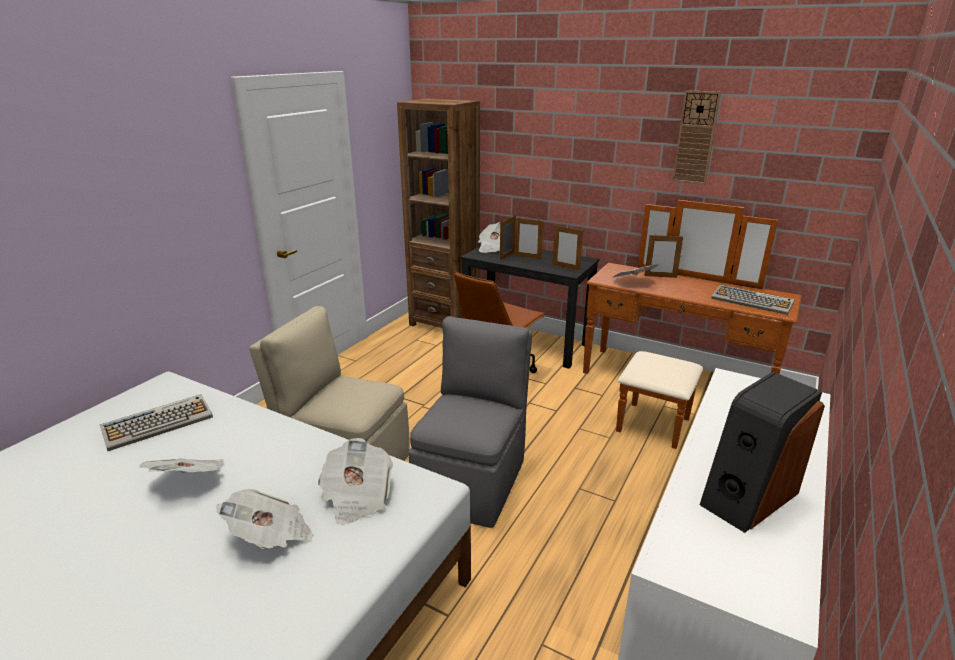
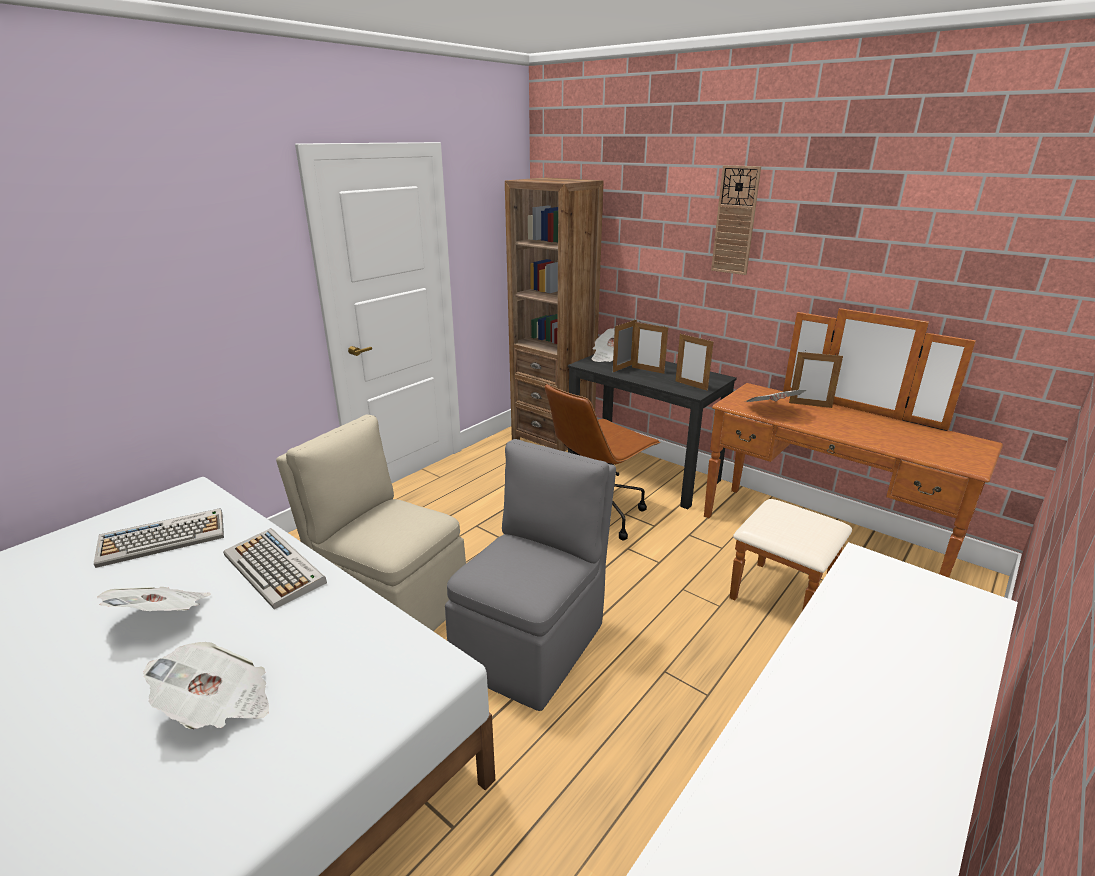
camera: 10 degrees right, 0 degrees up
(357, 497) = (341, 665): newspaper -> none
(695, 138) = (868, 229): wall clock -> wall clock (735, 220)
(748, 497) = (847, 766): speaker -> none
(752, 301) = (930, 447): keyboard -> keyboard (275, 569)

